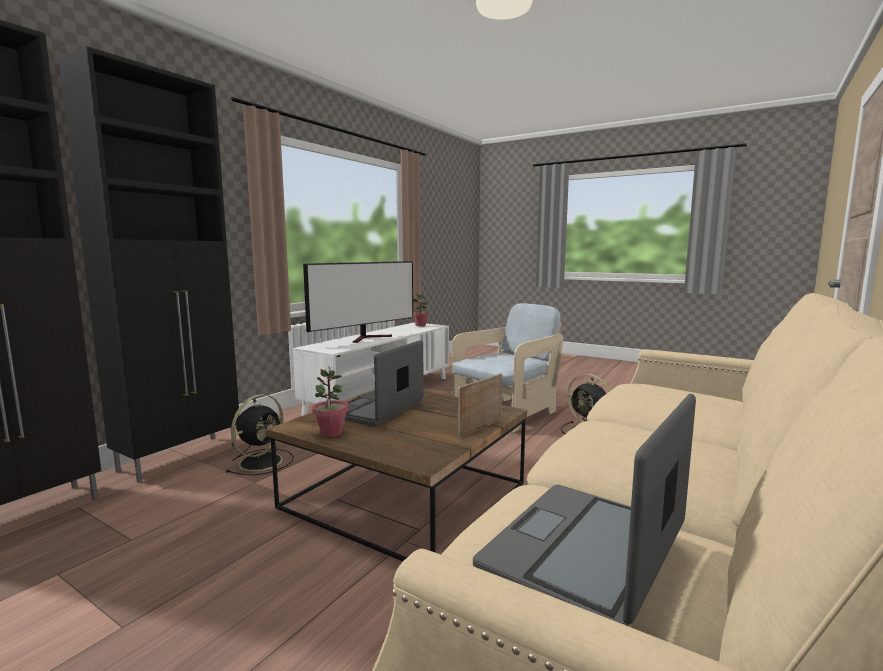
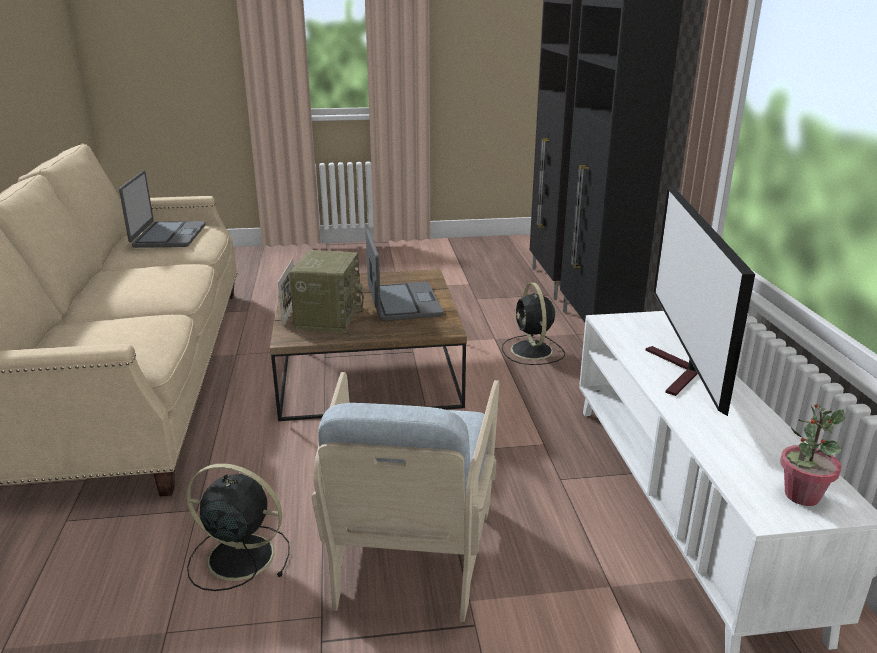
camera: 140 degrees right, 15 degrees up
(331, 433) = (391, 278): potted plant -> none
(454, 416) = (328, 317): none -> radio

